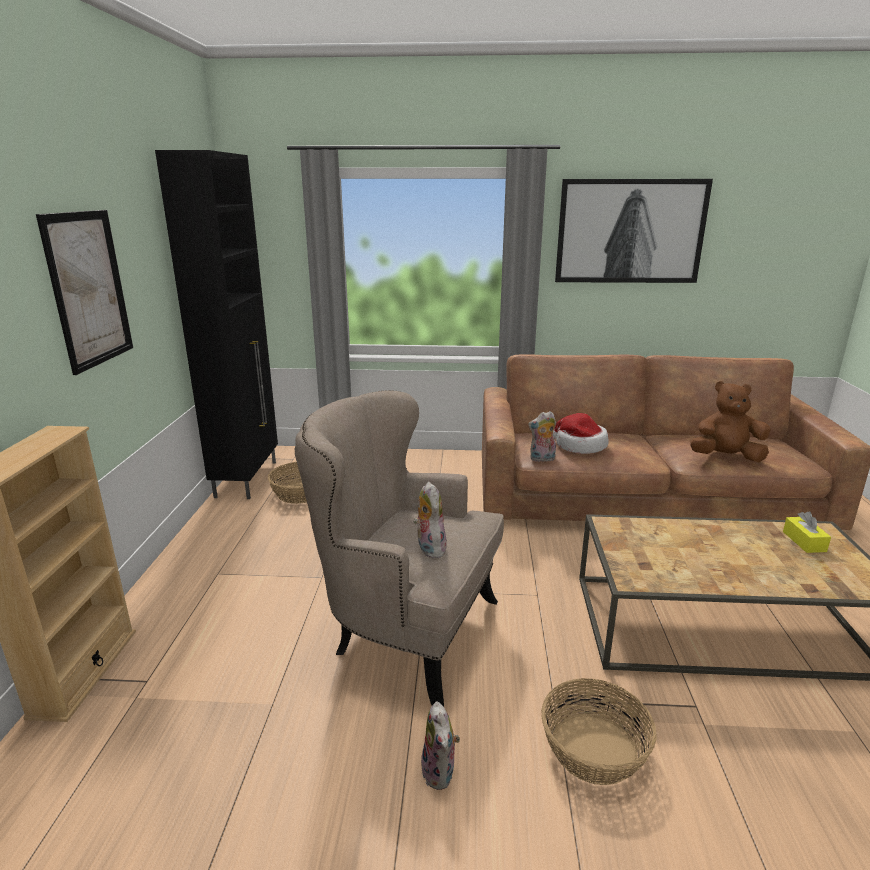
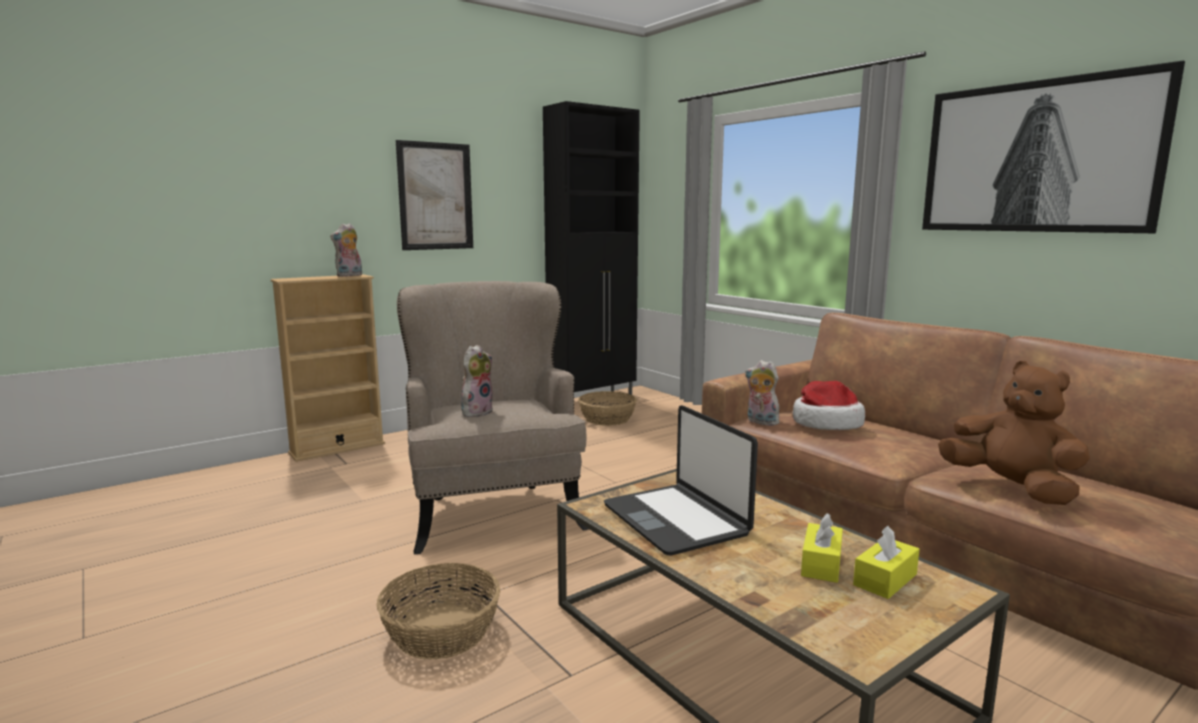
camera: 50 degrees right, 10 degrees down
(441, 772) = (350, 575): plush toy -> plush toy (349, 275)
(682, 562) = (676, 520): none -> laptop
(776, 548) = (821, 564): none -> yellow tissue box

